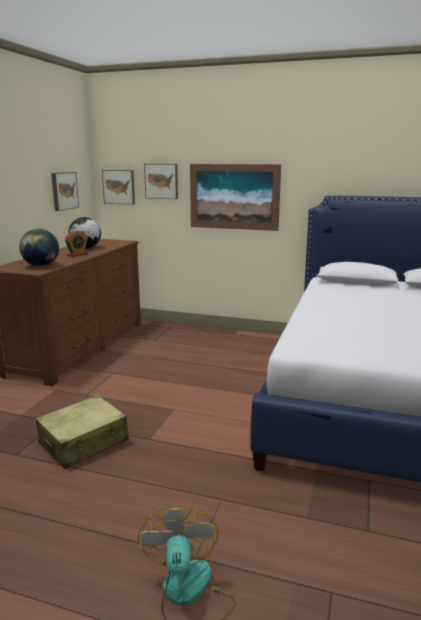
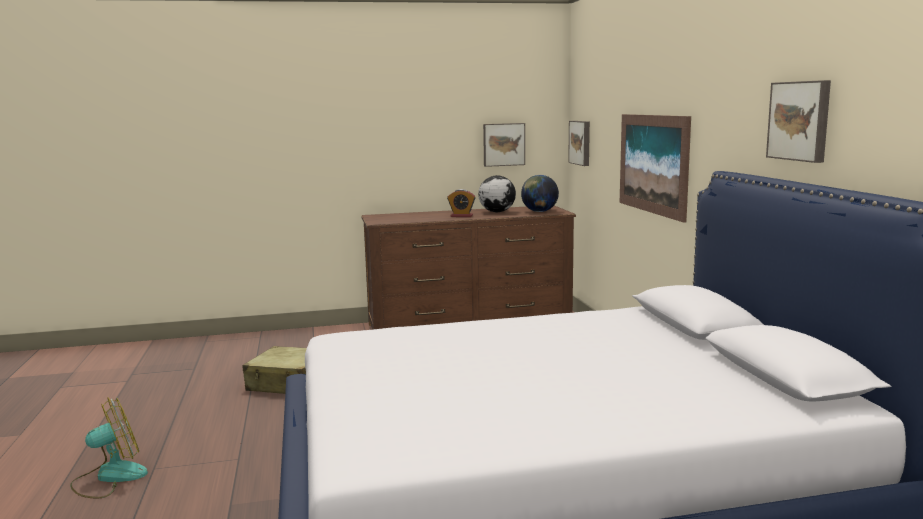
camera: 60 degrees right, 5 degrees down
(41, 266) = (398, 219): globe -> globe (539, 211)
(161, 181) = (605, 137): picture -> picture (800, 120)

